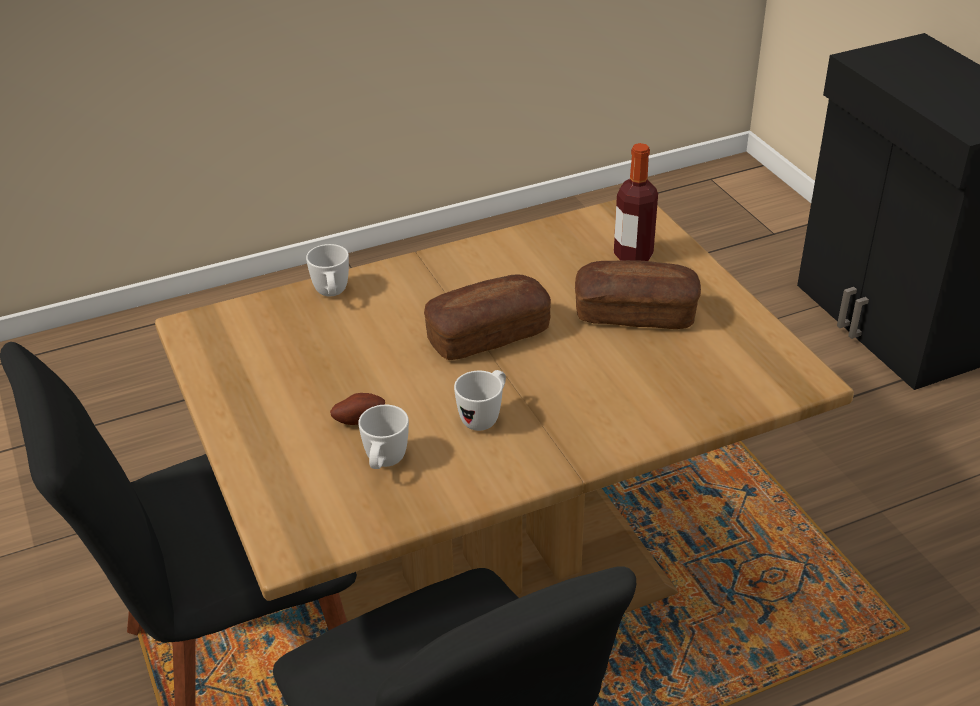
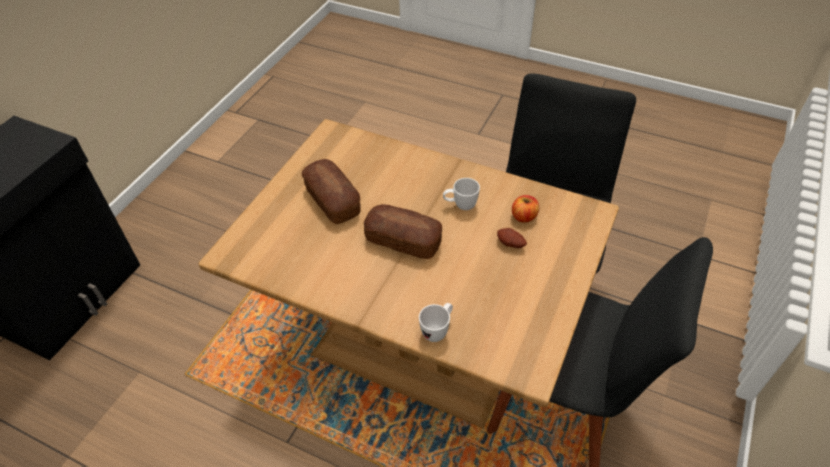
camera: 130 degrees left, 10 degrees up
(384, 464) = (523, 216): white mug -> apple
(633, 255) = (278, 229): bottle -> none

